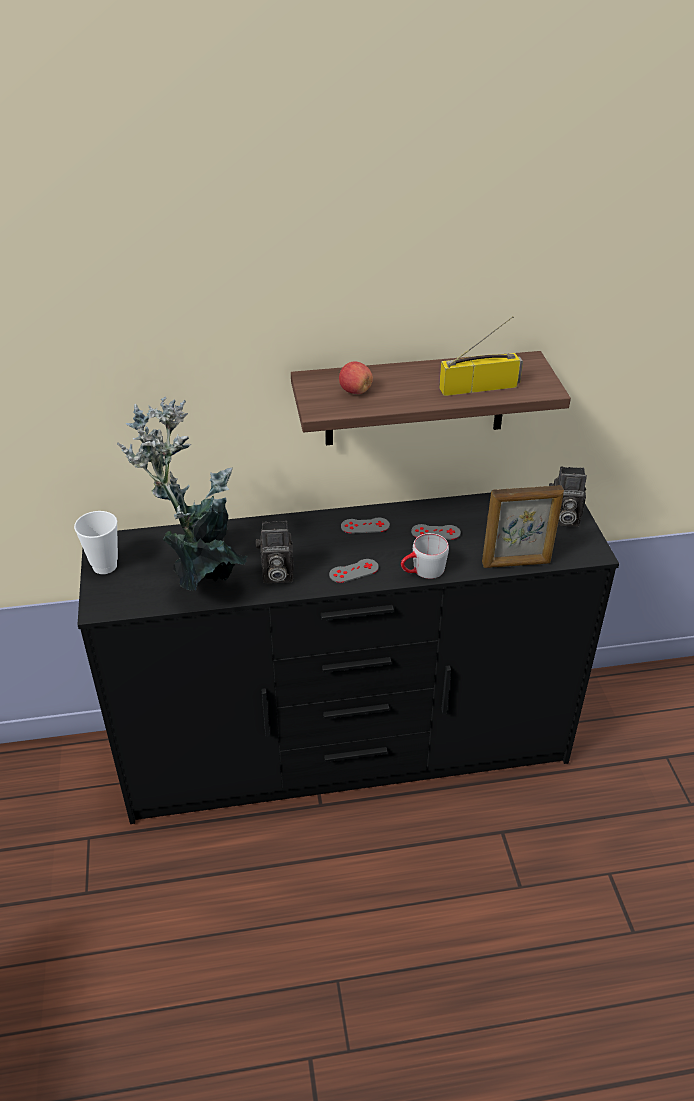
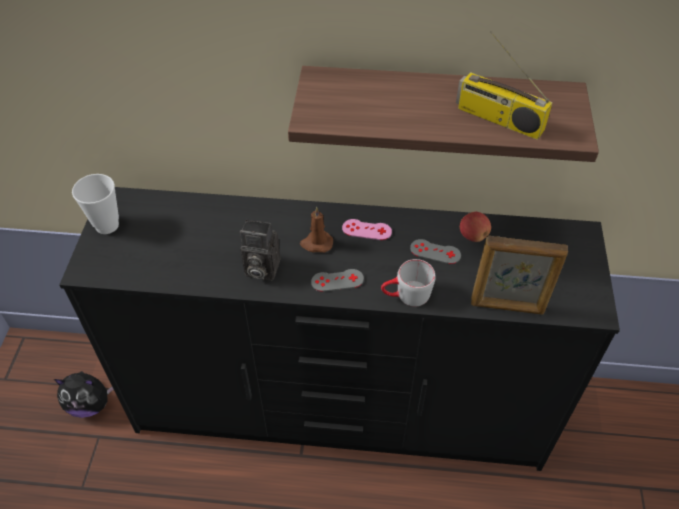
camera: 15 degrees right, 10 degrees up
(67, 808) = (90, 404): none -> plush toy
(201, 574) = (191, 252): potted plant -> none
(321, 545) = (316, 243): none -> brown candle
(355, 391) = (359, 102): apple -> apple (473, 235)
(365, 526) = (366, 230): grey game controller -> pink game controller
(479, 387) = (497, 119): radio -> radio turned 150 degrees counterclockwise
(562, 519) = (574, 262): camera -> none

